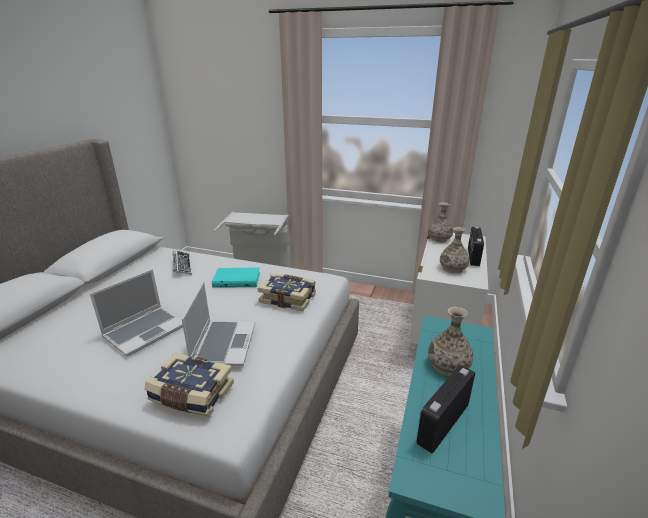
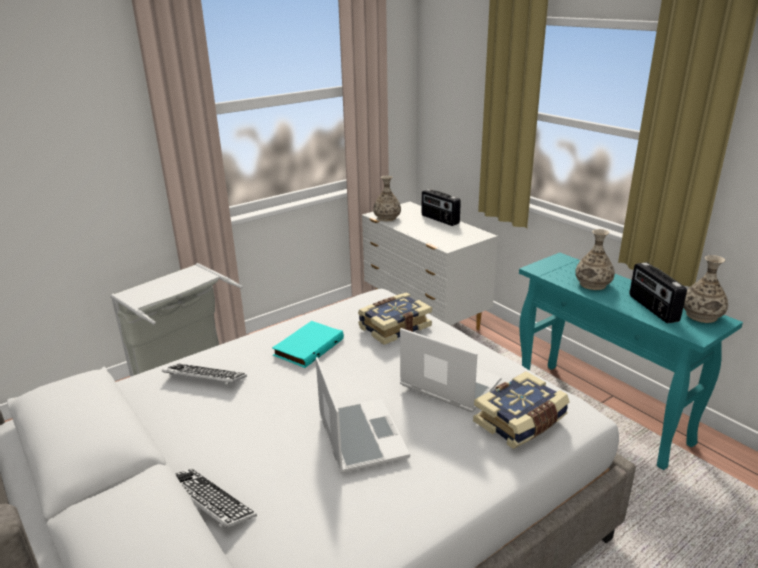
camera: 55 degrees left, 0 degrees up
(72, 308) = (208, 503): none -> keyboard
(452, 268) = (448, 234): vase -> vase (701, 315)

